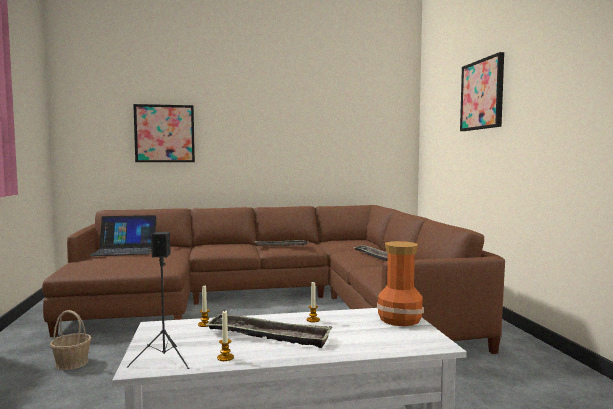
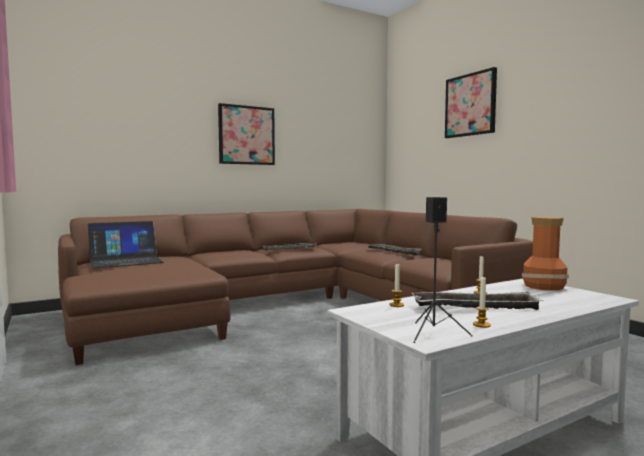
camera: 20 degrees left, 0 degrees up
(72, 363) = (142, 386): basket -> none
(164, 133) = (145, 131): picture -> picture (246, 135)

